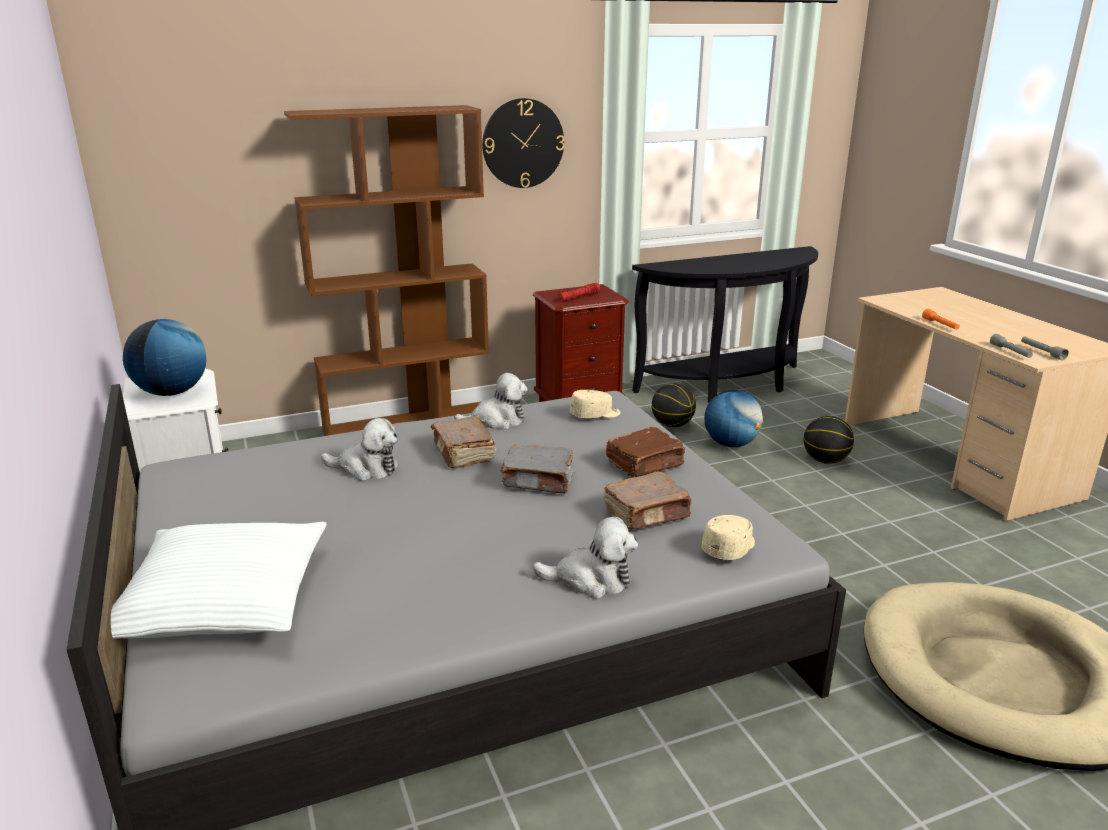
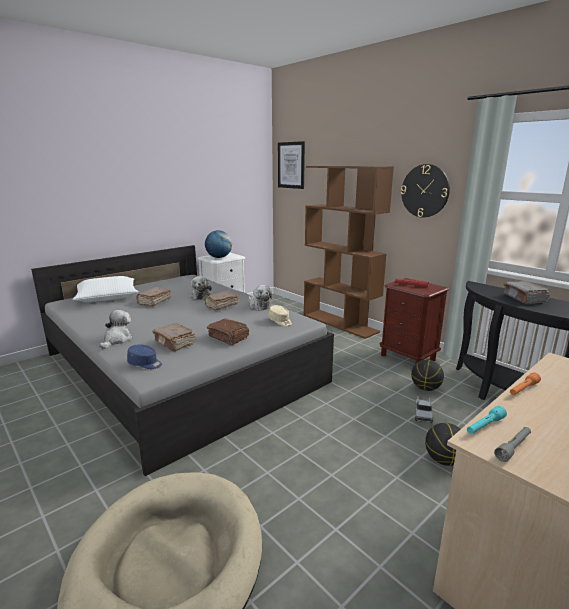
camera: 70 degrees right, 5 degrees down
(161, 114) = (291, 165): none -> picture
(364, 525) = (154, 302): none -> brown book
(539, 481) = (199, 320): grey book -> grey book (524, 299)
(591, 579) = (117, 340): plush toy -> plush toy turned 150 degrees counterclockwise
(730, 547) = (145, 364): beige cap -> blue cap
(731, 444) = (423, 413): globe -> toy truck
(1010, 352) = (484, 426): grey flashlight -> turquoise flashlight

